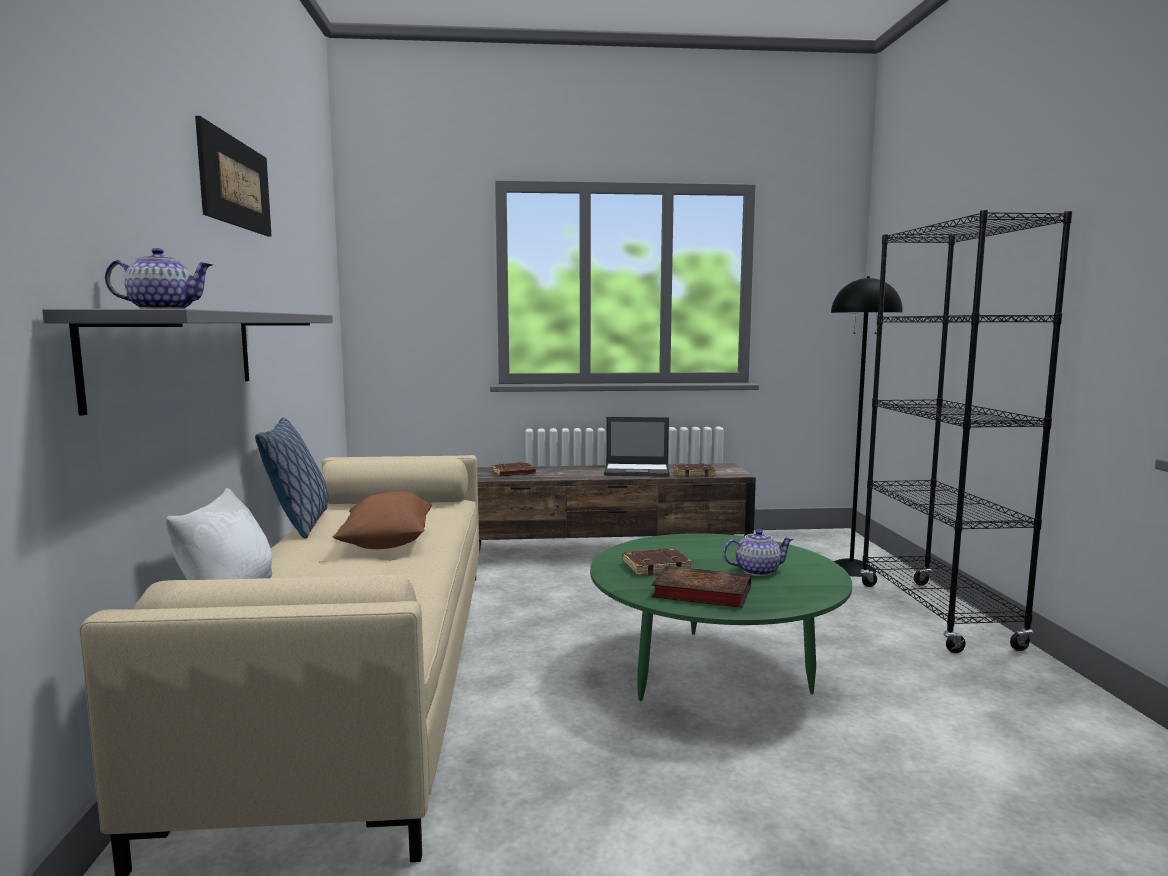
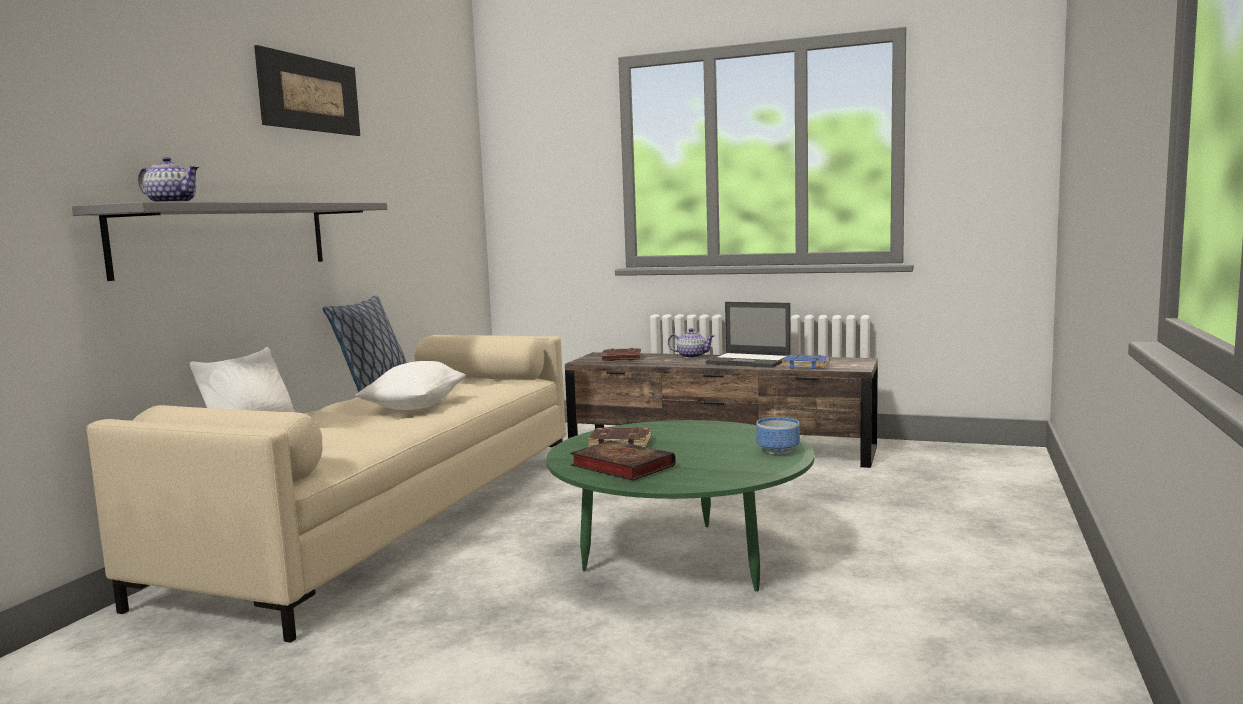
camera: 25 degrees right, 0 degrees up
(386, 544) = (414, 407): brown pillow -> white pillow
(694, 473) = (806, 366): brown book -> blue book
(756, 571) = (710, 455): teapot -> teapot (691, 356)
(804, 560) = (779, 450): none -> bowl
(851, 568) = (980, 488): black floor lamp -> none
(936, 615) = (1018, 543): black bookcase -> none

